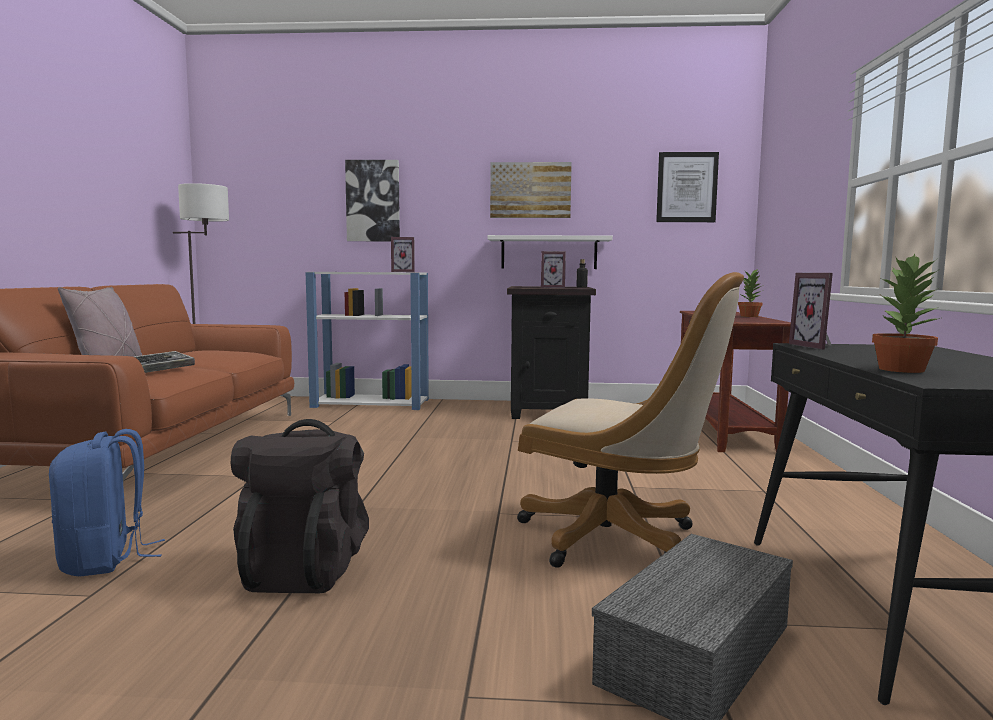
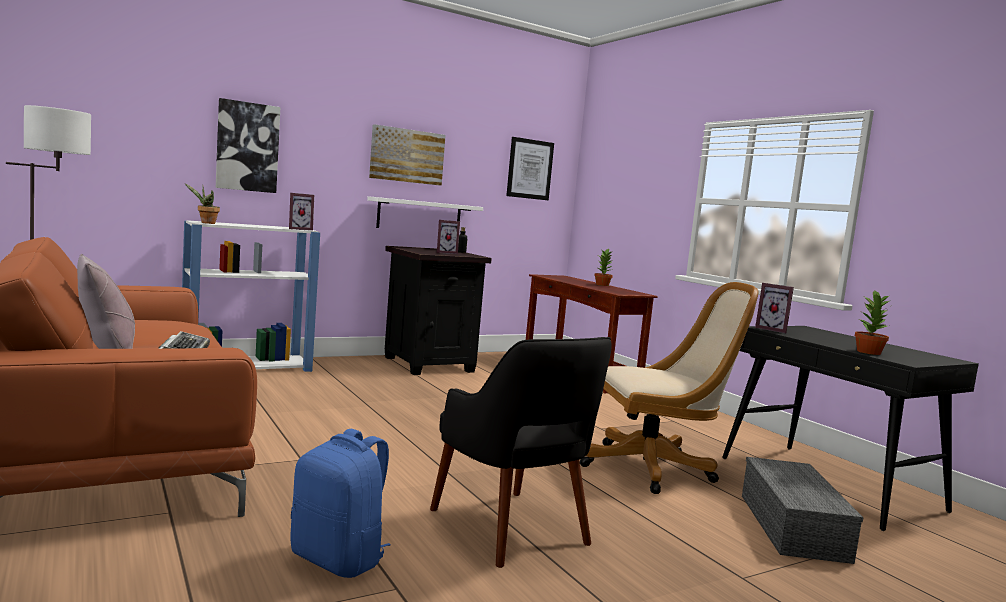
camera: 35 degrees left, 0 degrees up
(305, 568) = (511, 529): black backpack -> black armchair
(324, 271) = (206, 223): none -> potted plant

